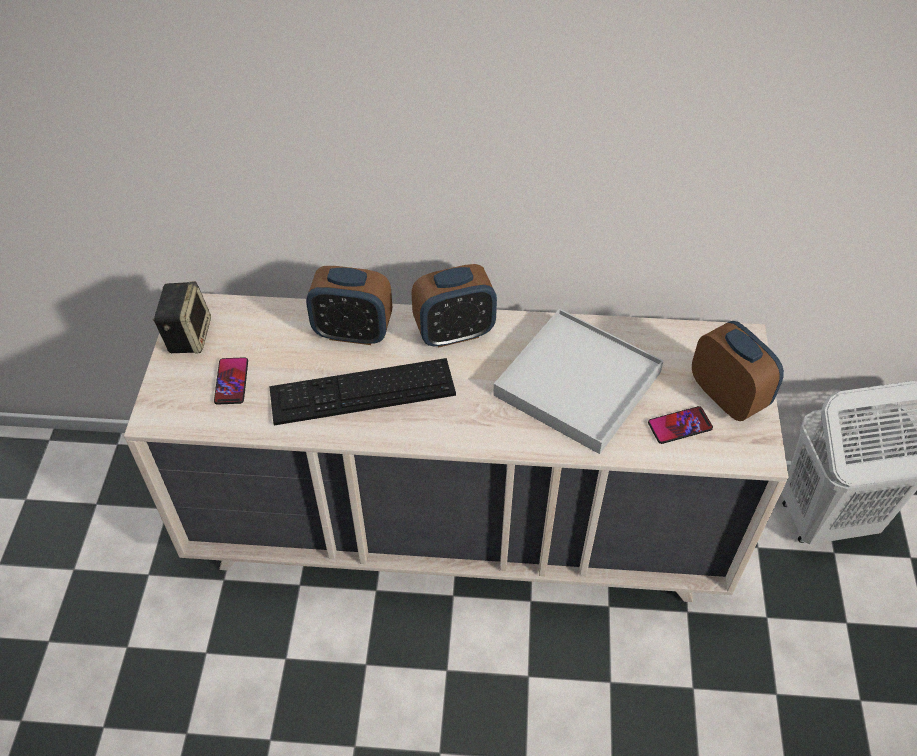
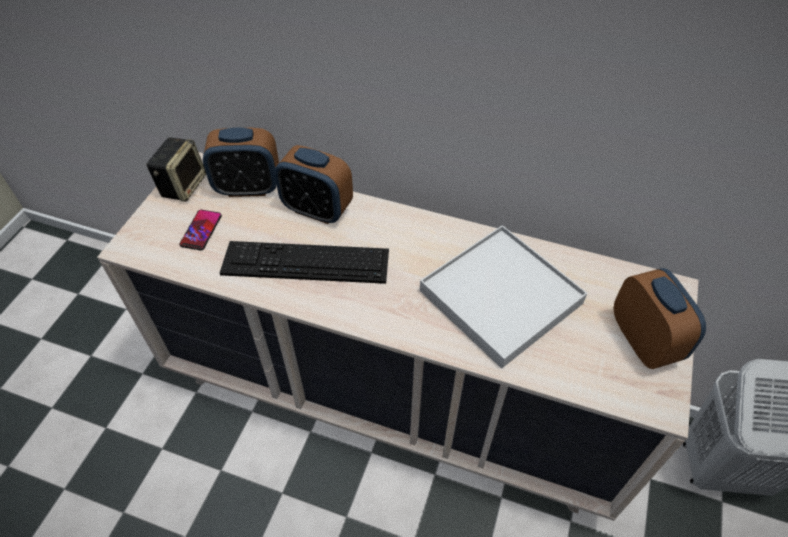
camera: 15 degrees right, 0 degrees up
(454, 332) = (404, 228): alarm clock -> alarm clock (248, 188)
(680, 426) = (588, 359): phone -> none

